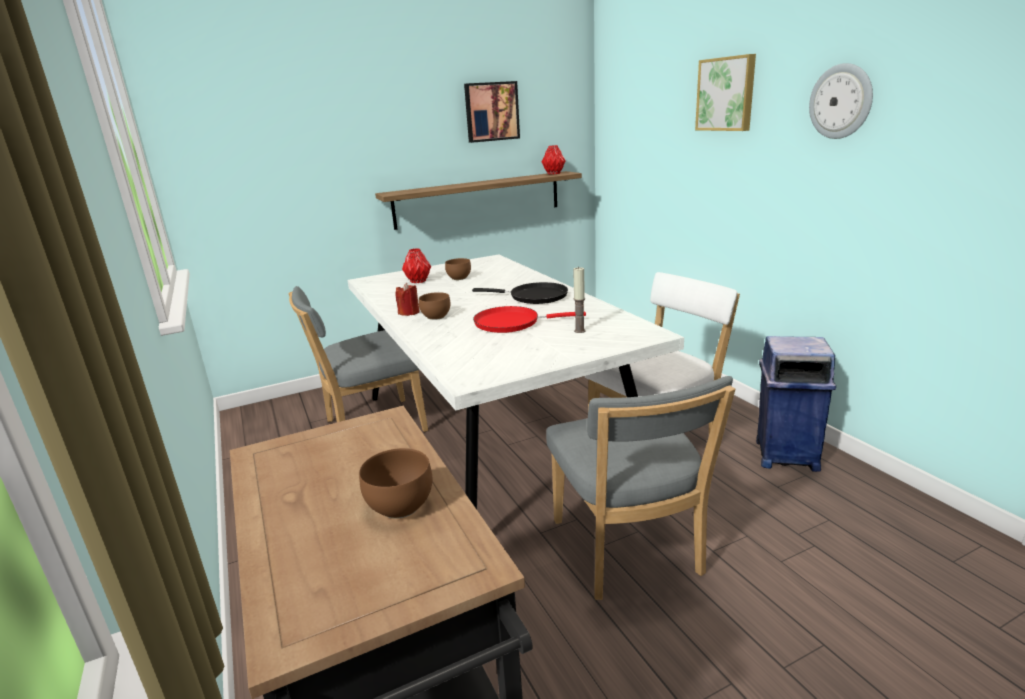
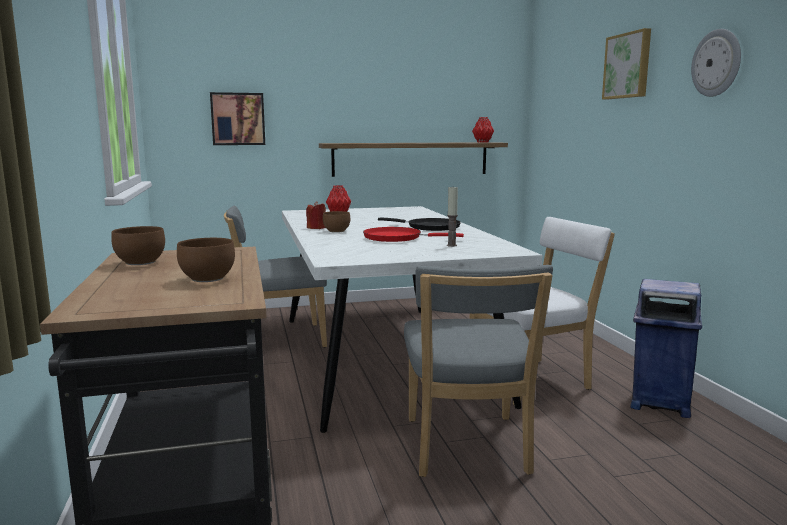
camera: 10 degrees right, 10 degrees down
(458, 278) = (373, 215): brown bowl -> brown bowl (138, 263)
(491, 111) = (429, 84): picture -> picture (238, 119)

